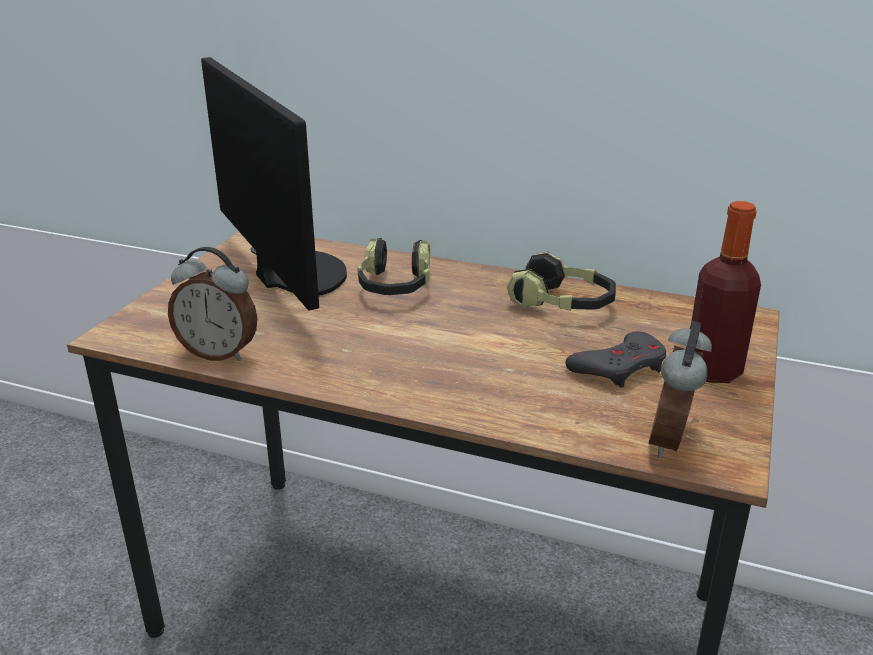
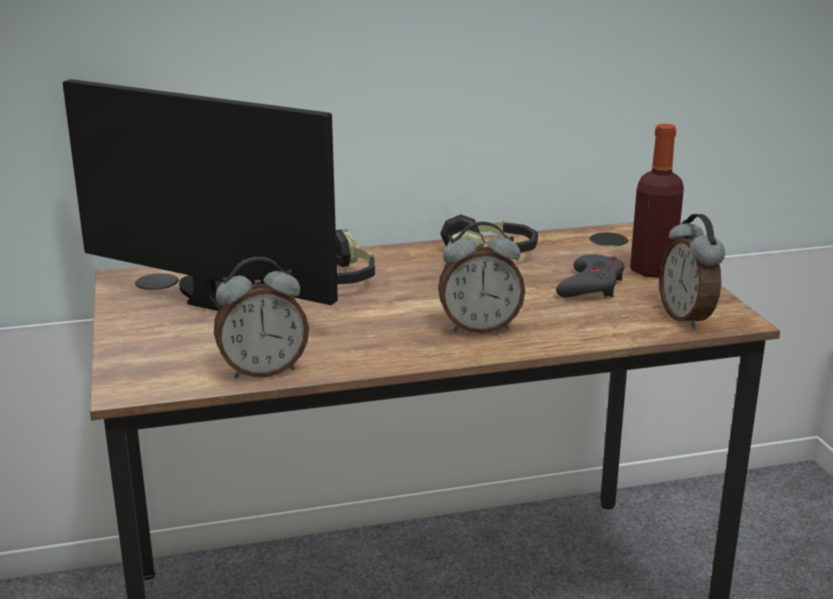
camera: 35 degrees left, 5 degrees down
(445, 375) = (479, 327): none -> alarm clock

